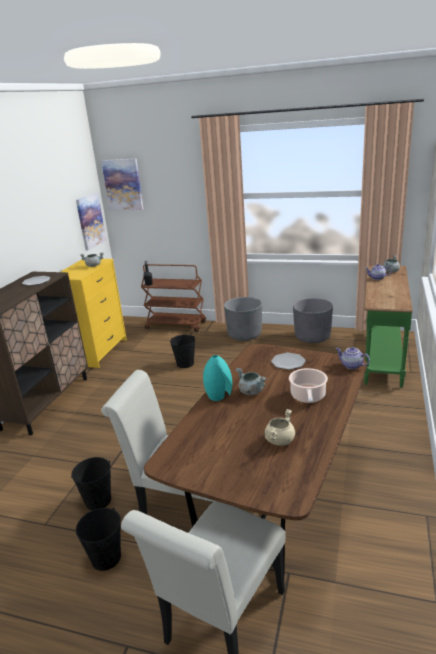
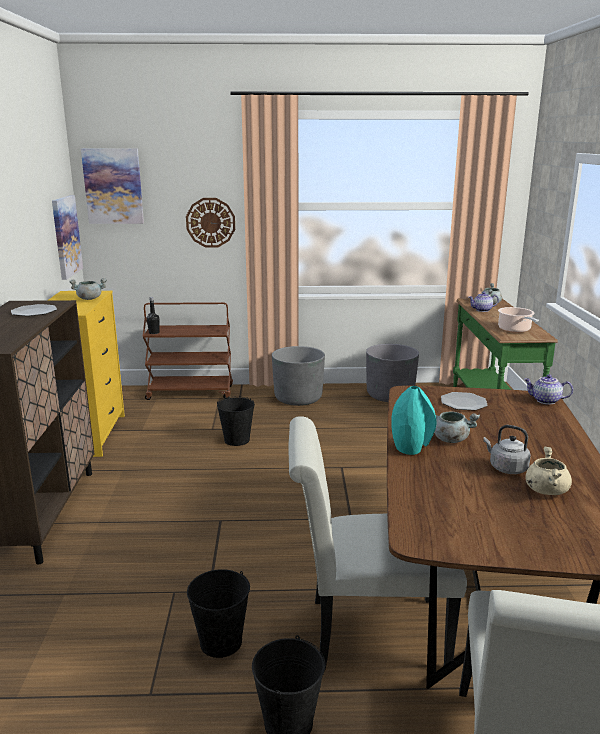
camera: 20 degrees left, 5 degrees down
(186, 208) = (210, 222): none -> wall clock
(268, 419) = (506, 468): none -> grey kettle
(308, 397) = (529, 438): cooking pot -> cooking pot (515, 330)

